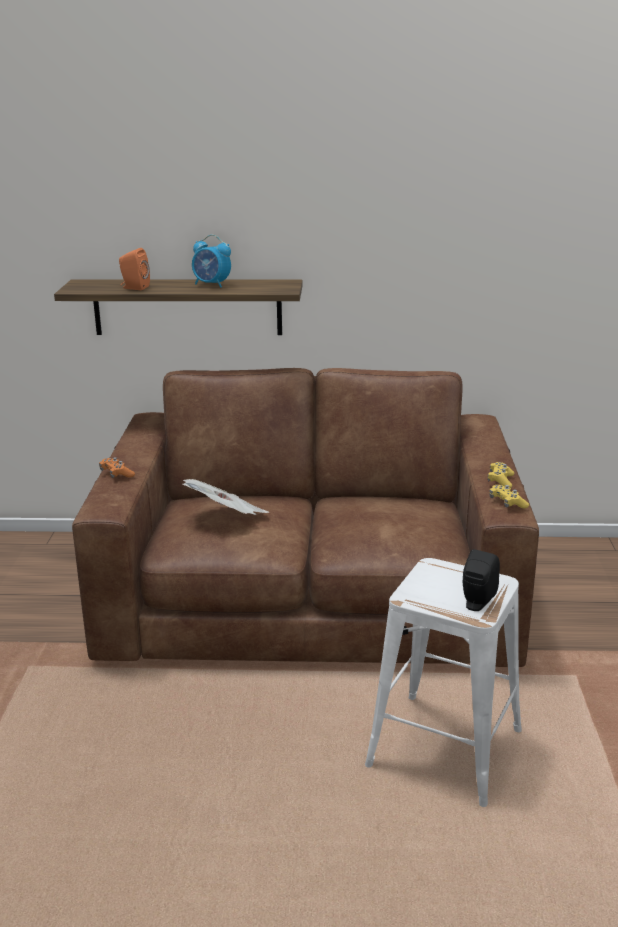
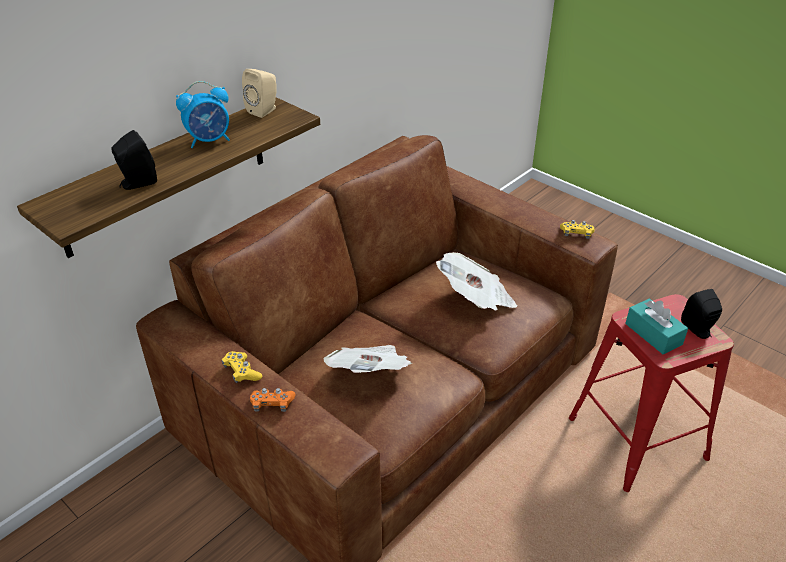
camera: 50 degrees left, 15 degrees up
(134, 288) = (137, 183): orange speaker -> black speaker
(276, 282) = (264, 110): none -> beige speaker
(378, 521) = (476, 299): none -> newspaper
(431, 583) = (653, 334): none -> turquoise tissue box
(445, 747) = (636, 438): white stool -> red stool
(500, 481) = (539, 216): yellow game controller -> yellow game controller (242, 372)

